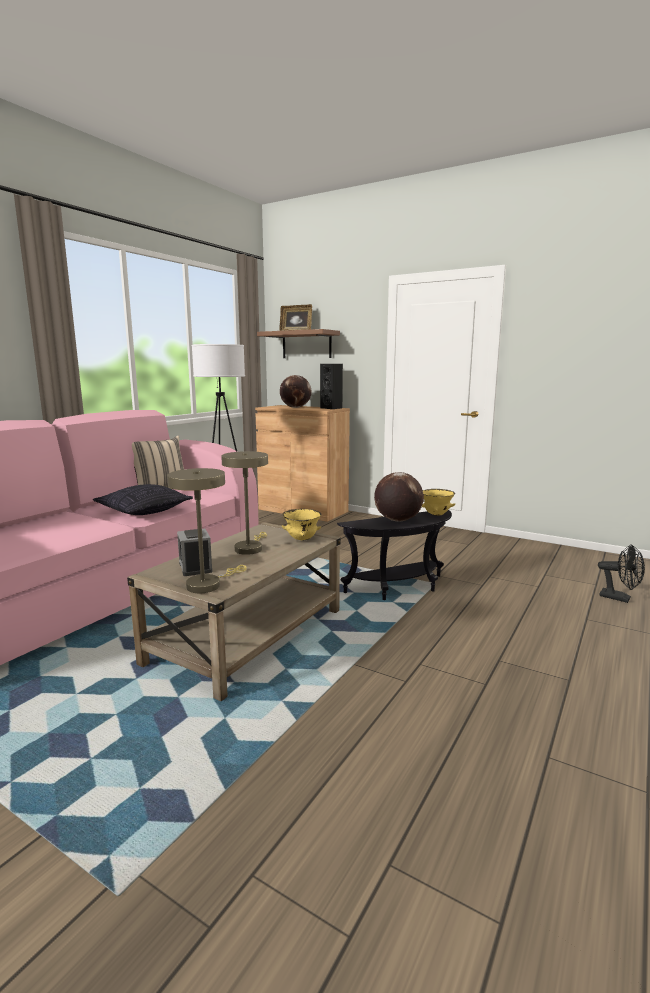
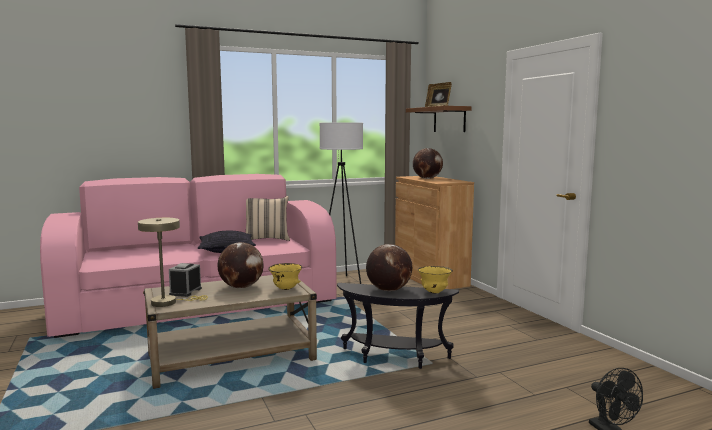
camera: 35 degrees right, 5 degrees down
(249, 548) = (241, 287): beige table lamp -> globe
(332, 408) = (456, 181): black speaker -> none

